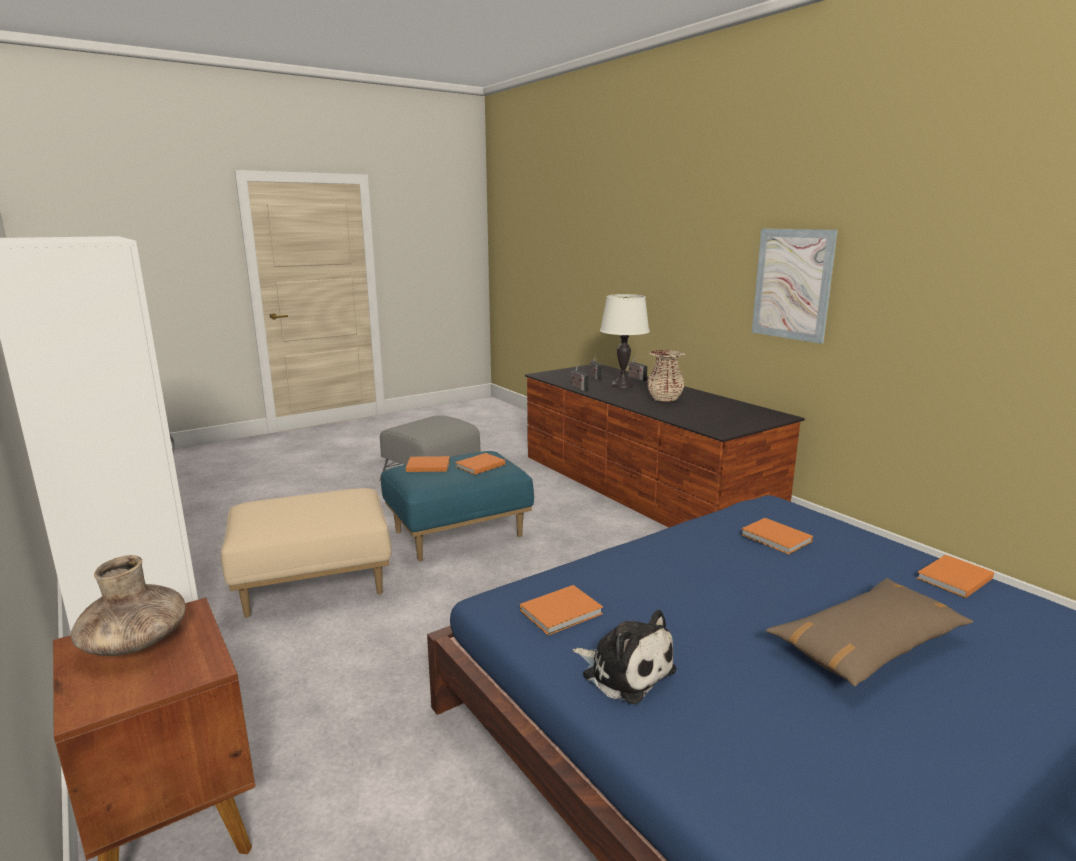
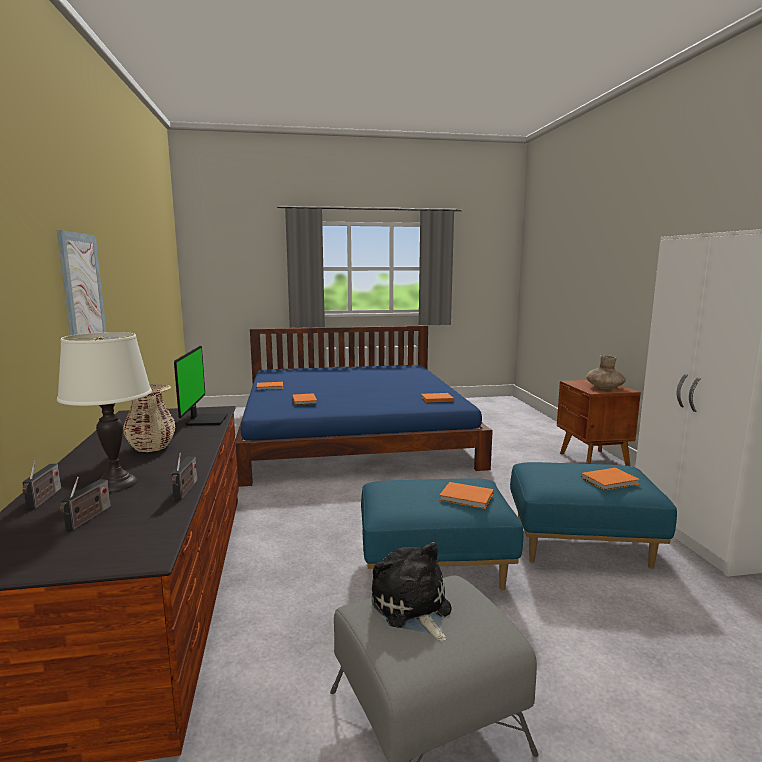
camera: 155 degrees left, 5 degrees down
(315, 584) = (580, 546): beige ottoman -> blue ottoman
(479, 466) = (411, 487): orange book -> orange book (611, 481)
(624, 671) = (429, 389): plush toy -> plush toy (412, 608)
(696, 420) = (205, 420): none -> monitor
(869, 645) = (343, 383): brown pillow -> none

